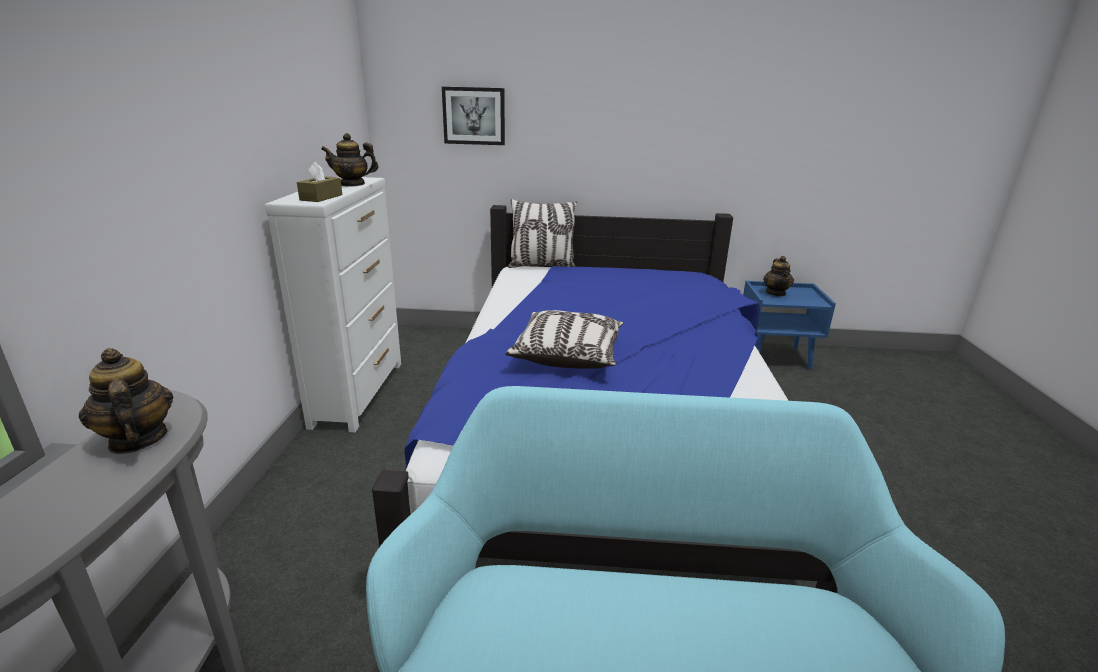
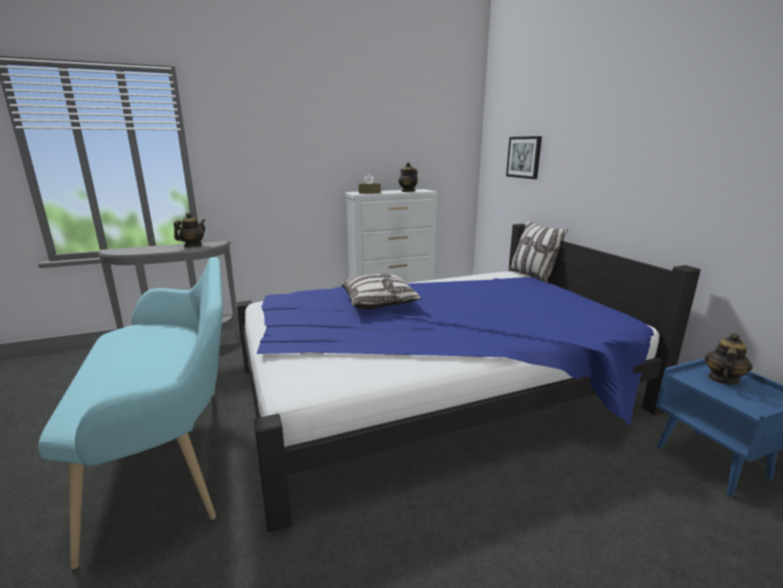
camera: 65 degrees right, 5 degrees down
(776, 293) = (722, 379): teapot -> teapot turned 150 degrees clockwise

